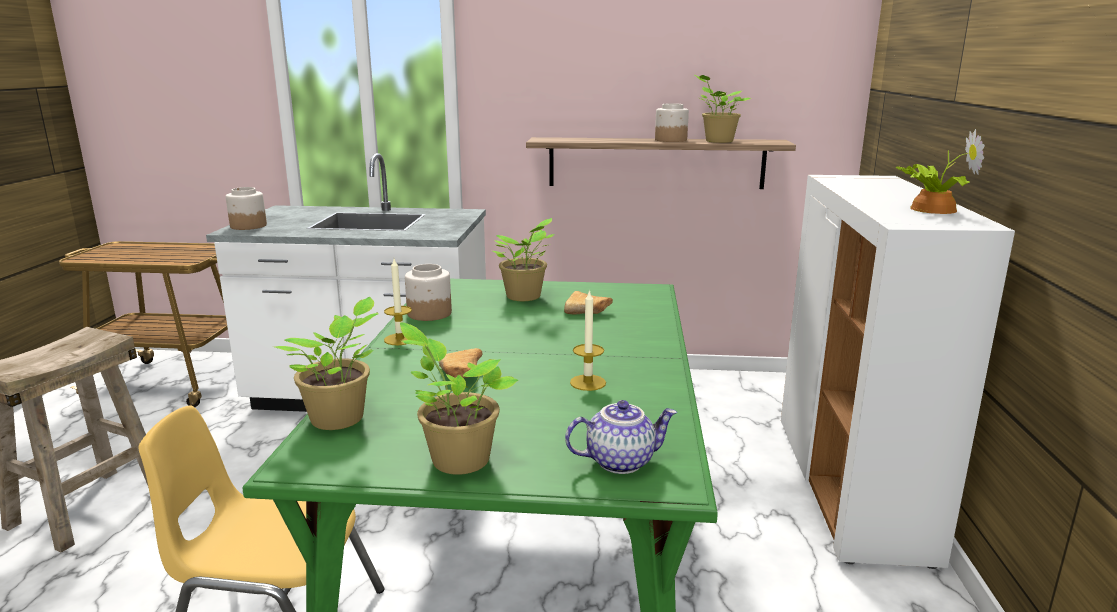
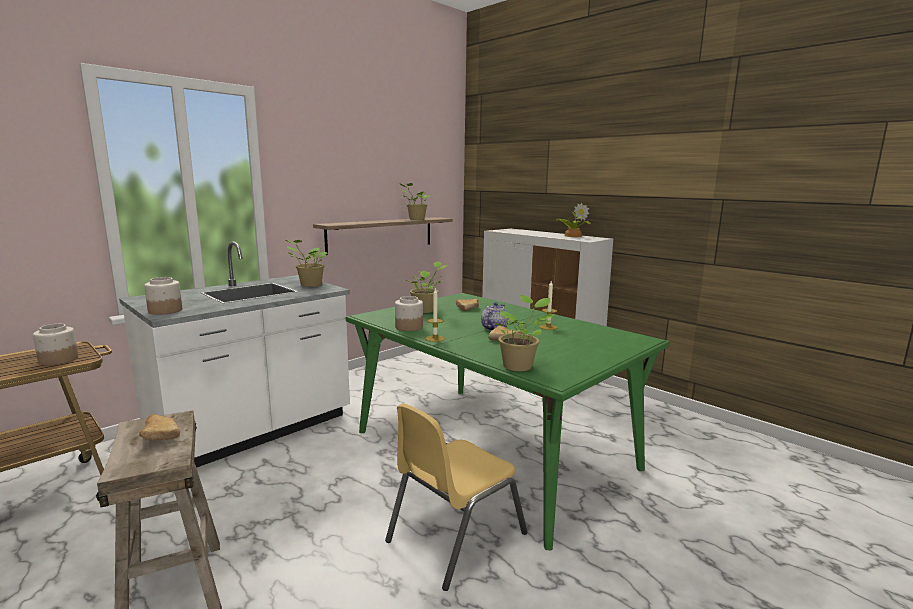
camera: 50 degrees left, 5 degrees down
(72, 348) = (160, 434): none -> bread
(456, 459) = (590, 358): potted plant -> potted plant (309, 285)
(620, 461) = (623, 340): teapot -> teapot (493, 328)
(670, 140) = (393, 220): jar -> jar (58, 360)

